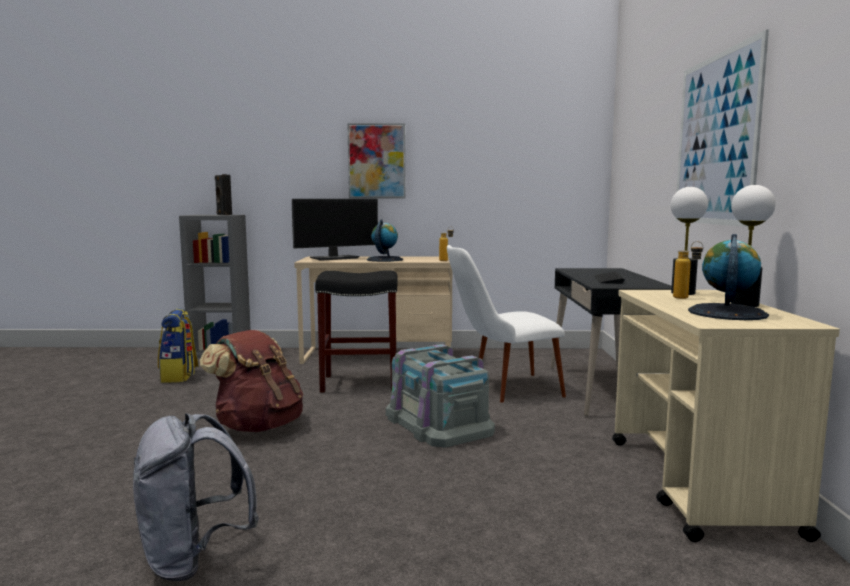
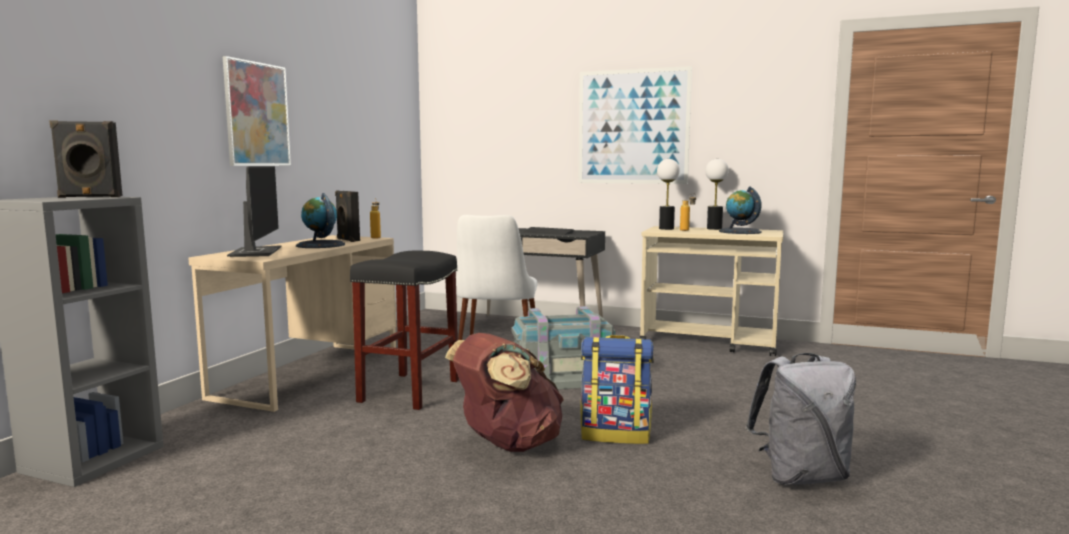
camera: 70 degrees left, 0 degrees up
(179, 376) = (200, 492): backpack -> backpack (616, 434)
(421, 259) = (347, 240): none -> black speaker

